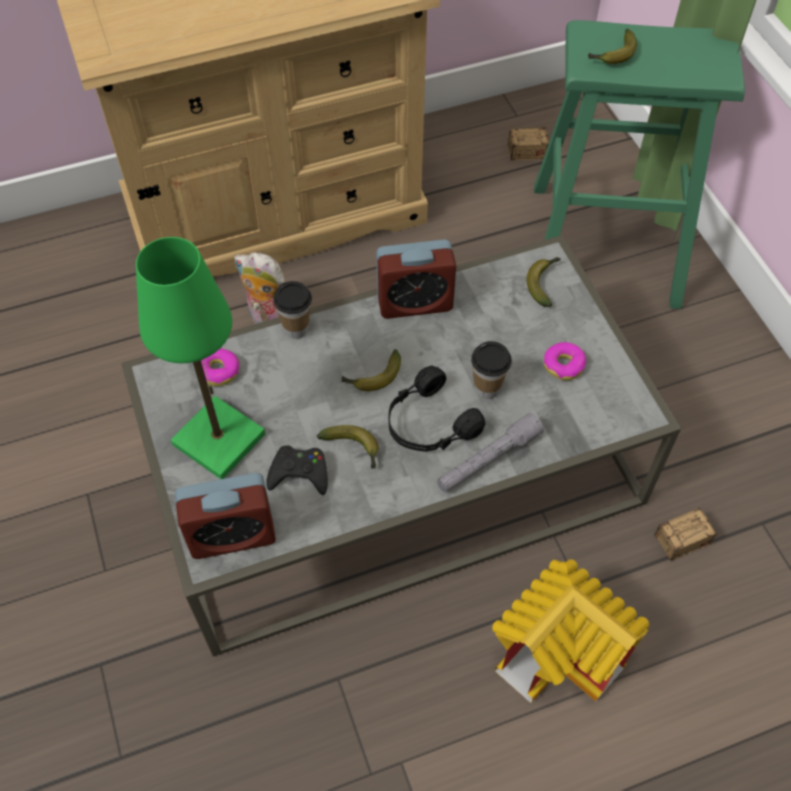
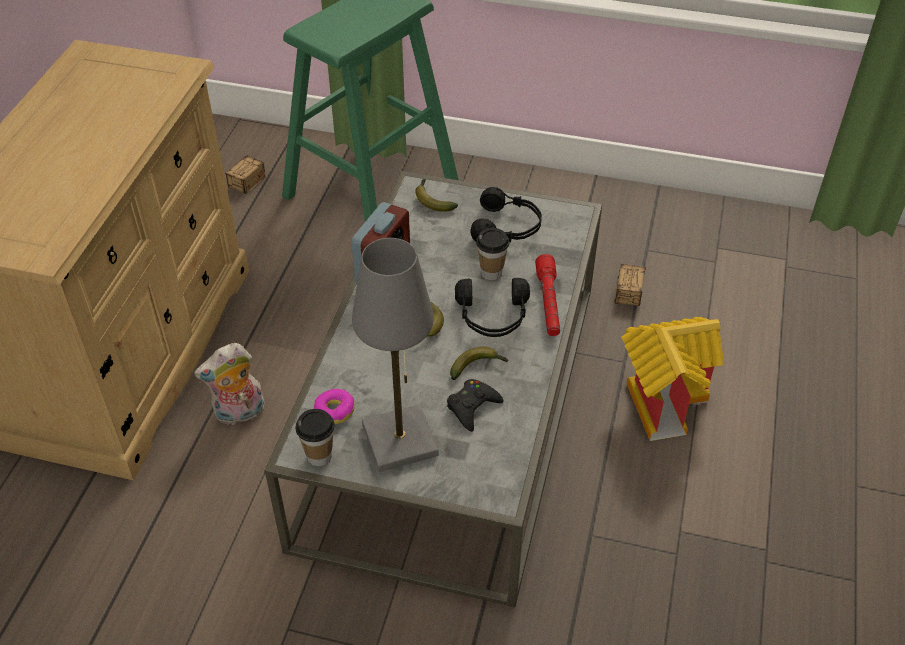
camera: 55 degrees left, 10 degrees down
(219, 439) = (400, 440): green table lamp -> grey table lamp
(232, 535) = (492, 472): alarm clock -> none
(296, 329) = (341, 345): cup -> cup (319, 456)
(488, 460) = (548, 302): grey flashlight -> red flashlight
(563, 365) = (507, 227): donut -> black headphones
(613, 55) = (340, 31): banana -> none

